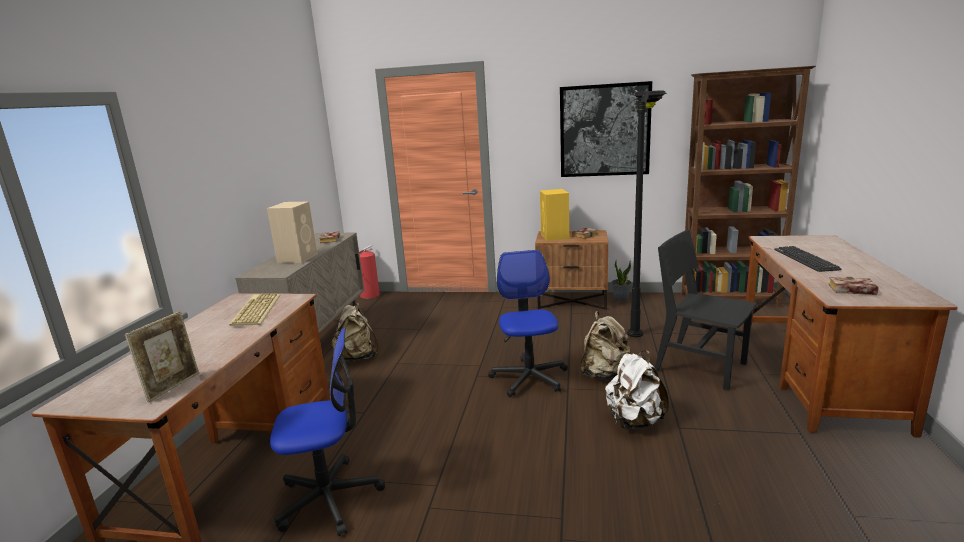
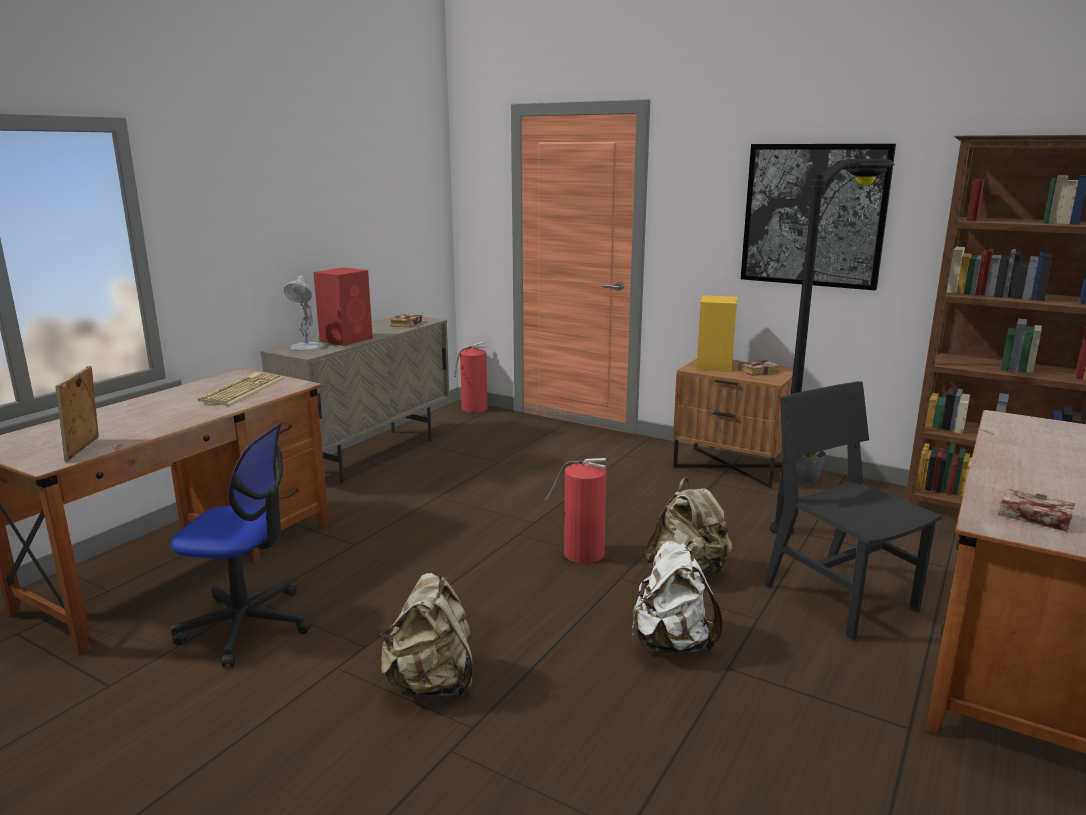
camera: 20 degrees right, 0 degrees up
(173, 386) = (85, 449): picture frame -> picture frame turned 135 degrees clockwise
(272, 269) = (306, 347): none -> white table lamp
(298, 258) = (347, 339): beige speaker -> red speaker
(357, 357) = (398, 480): beige backpack -> beige backpack (432, 683)
(529, 378) = (581, 553): office chair -> fire extinguisher
(805, 259) = (1026, 459): keyboard -> none

